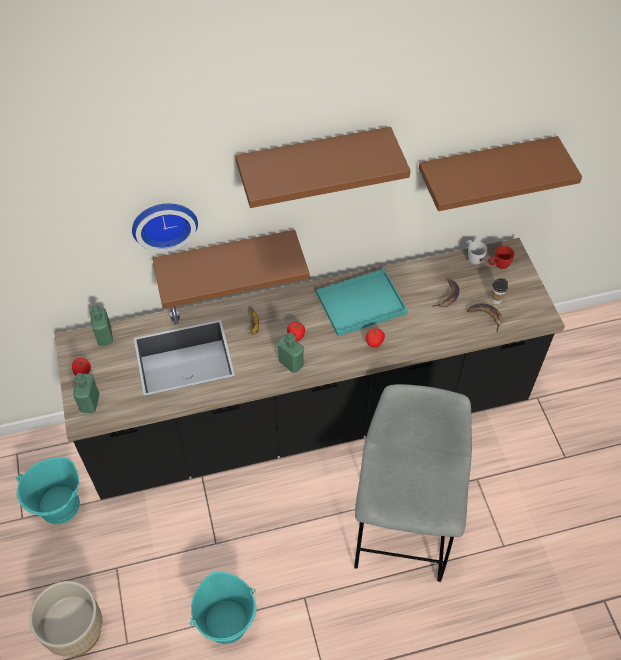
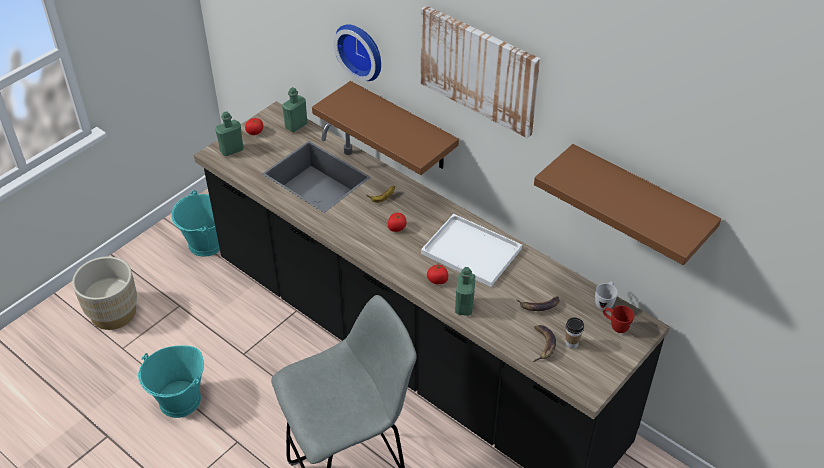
camera: 55 degrees right, 10 degrees down
(291, 363) = (366, 239): green bottle -> green bottle (464, 306)
(314, 160) = (479, 70): brown shelf -> picture
(362, 302) = (473, 251): turquoise tray -> white tray

